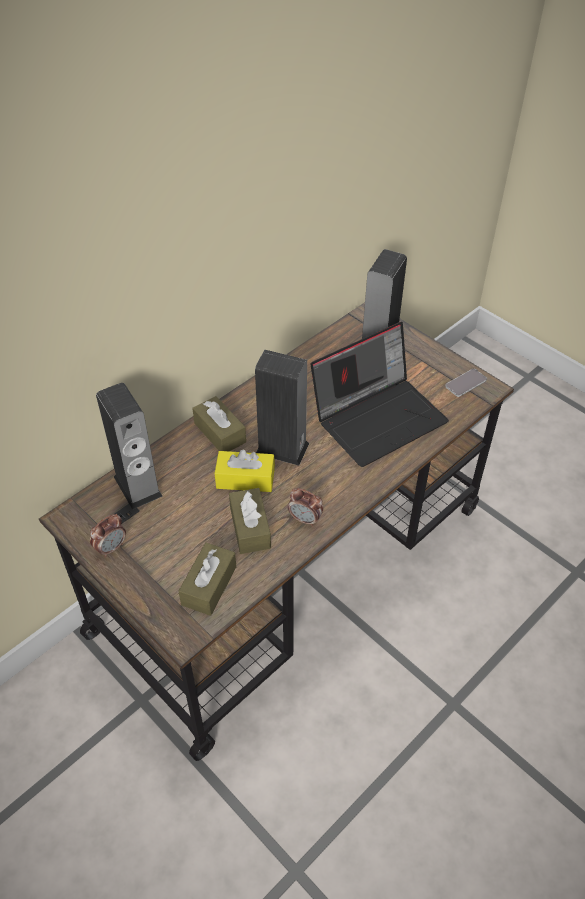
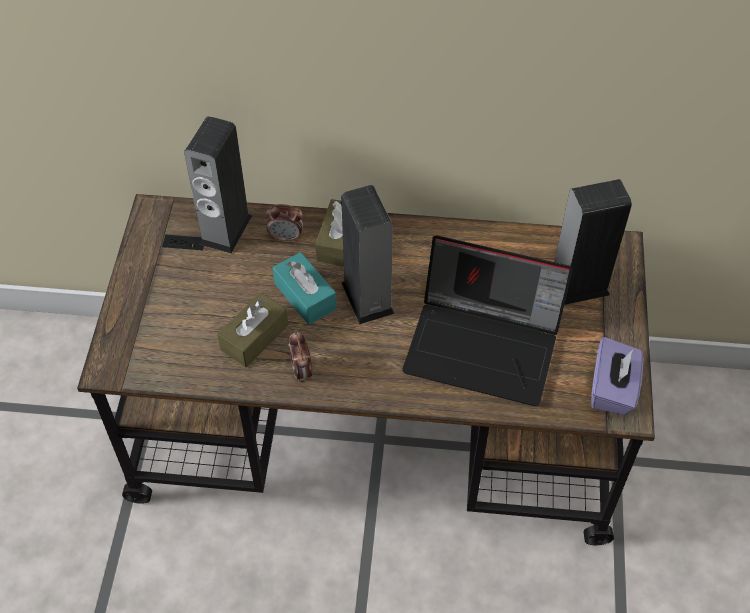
camera: 50 degrees right, 5 degrees up
(111, 547) = (148, 259): alarm clock -> alarm clock (286, 237)
(209, 585) = (169, 351): brown tissue box -> none
(245, 479) = (305, 296): yellow tissue box -> turquoise tissue box
(465, 383) = (612, 389): phone -> purple tissue box

